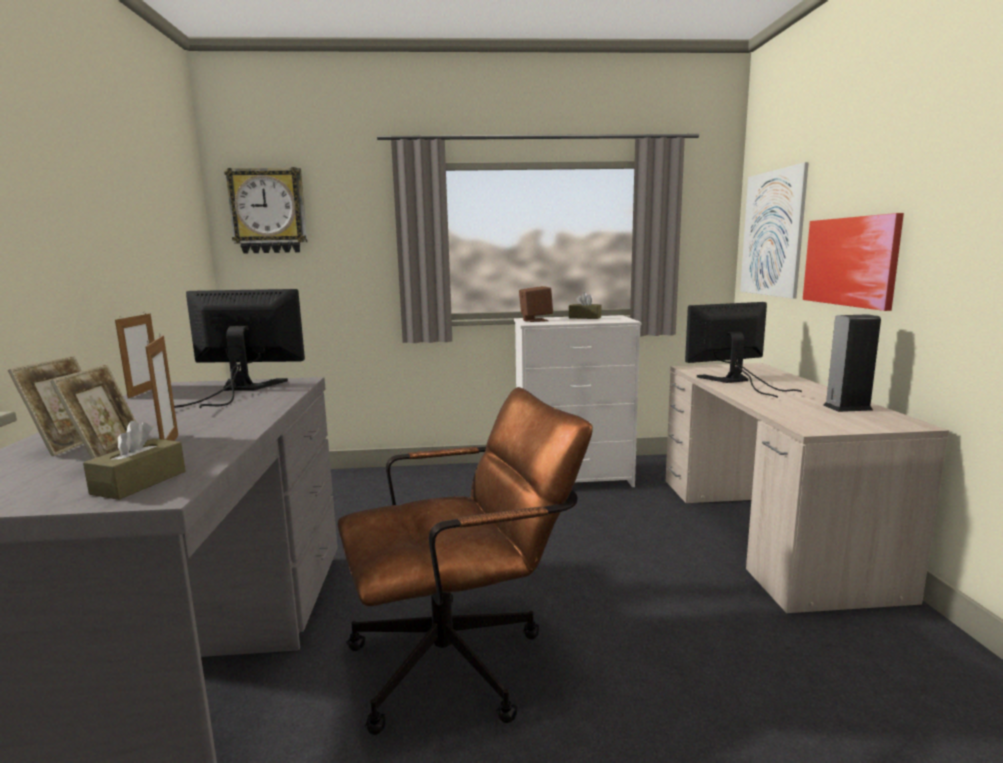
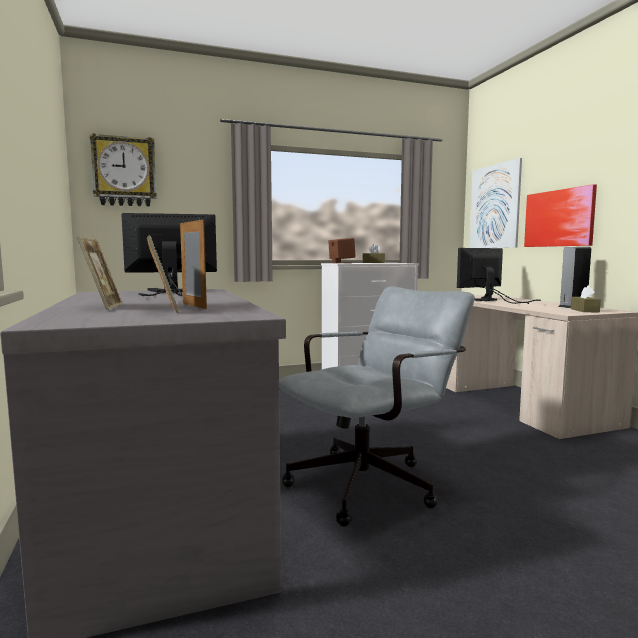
camera: 15 degrees left, 5 degrees down
(139, 482) = (220, 314): brown tissue box -> brown tissue box (584, 310)
(145, 391) = (86, 293): picture frame -> none
(463, 659) = (373, 482): brown office chair -> grey office chair

